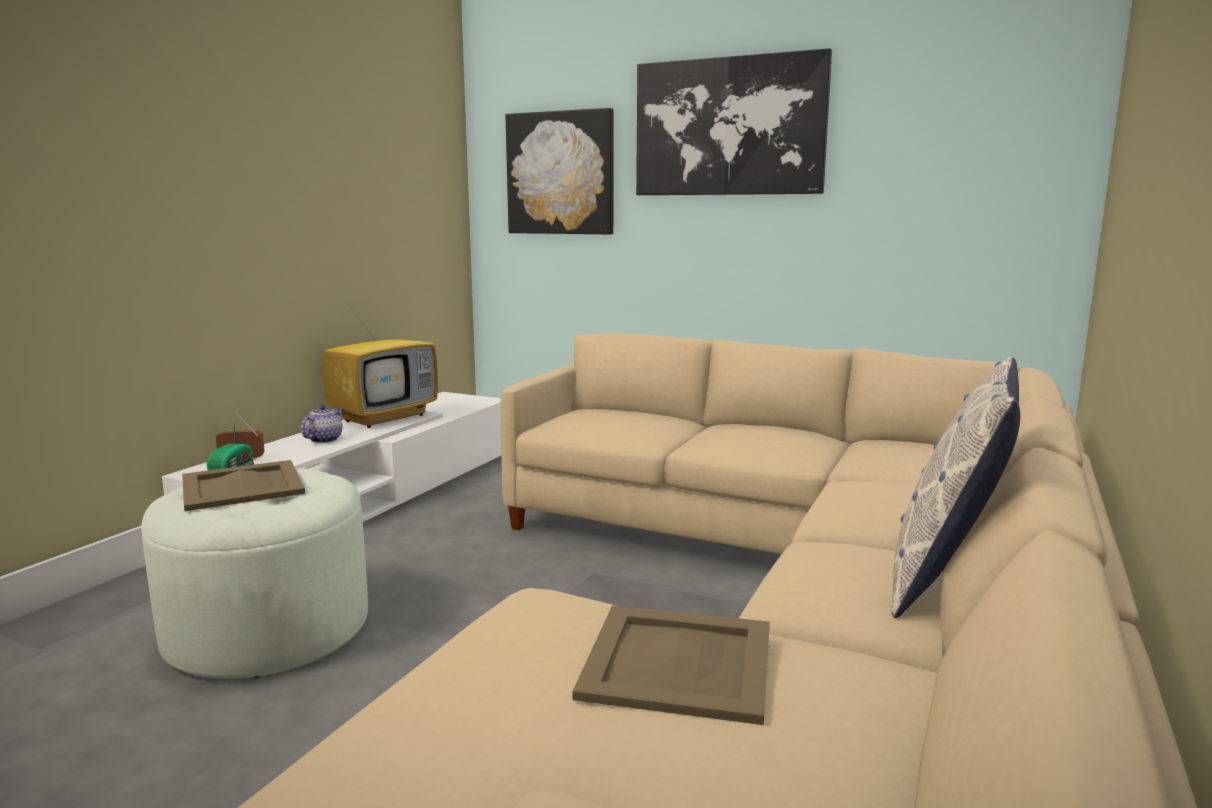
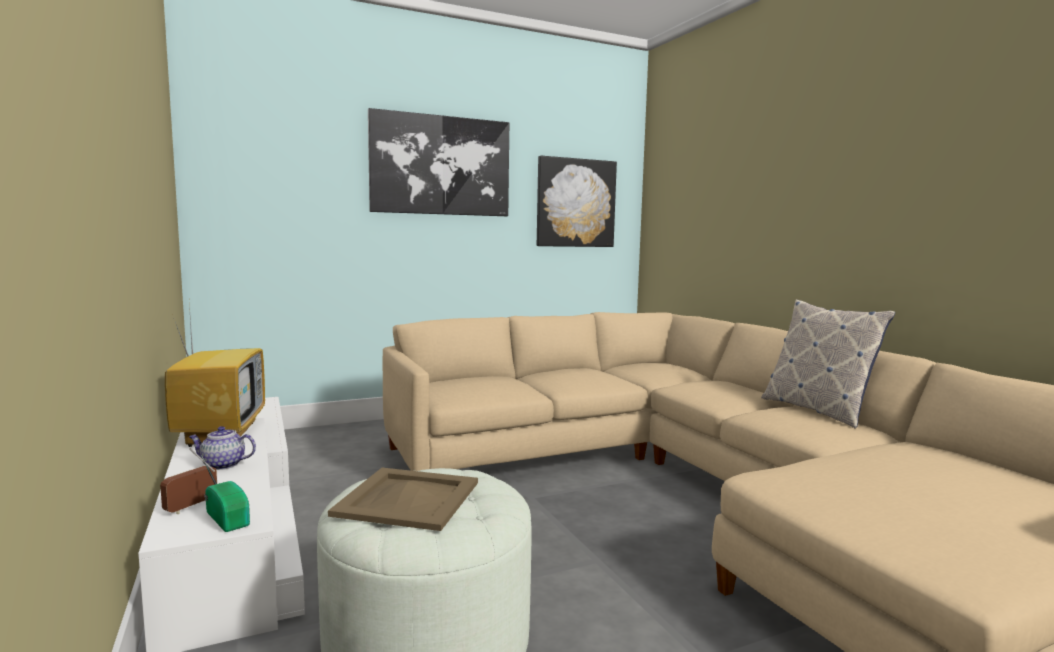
camera: 50 degrees left, 5 degrees down
(324, 439) = (222, 465): teapot -> teapot turned 60 degrees counterclockwise
(560, 173) = (291, 189): picture -> picture (575, 203)
(676, 662) = (892, 468): beige tray -> none

